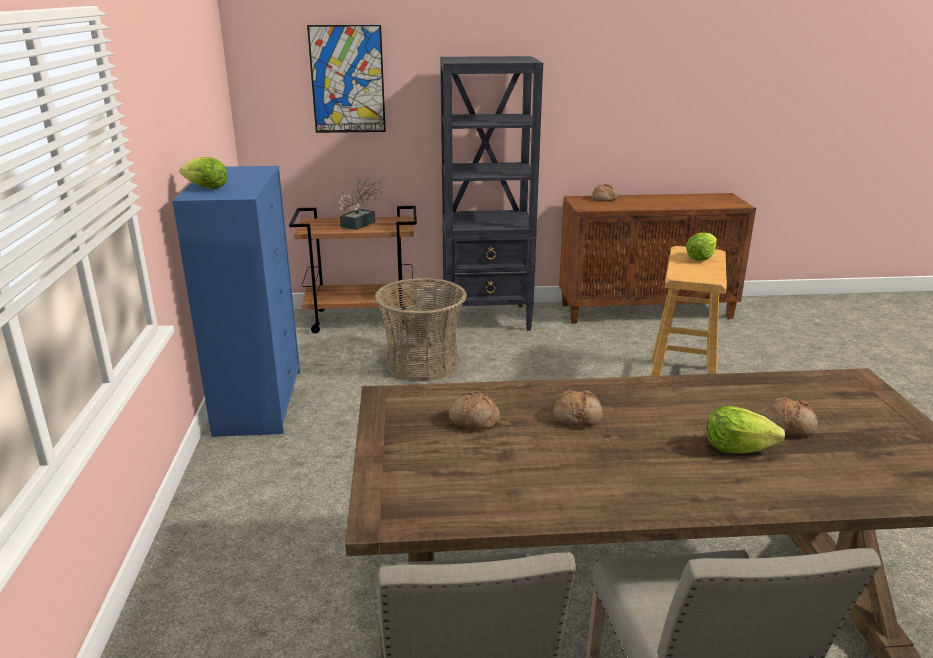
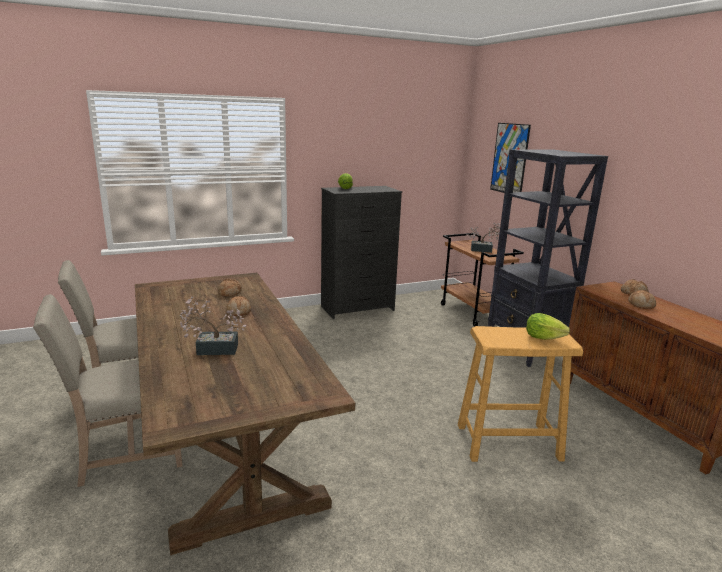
camera: 70 degrees right, 5 degrees down
(259, 401) = (358, 308): blue dresser -> black dresser
(422, 364) = (436, 338): basket -> none
(737, 448) = (212, 349): lettuce -> potted plant
(789, 426) = (244, 365): bread -> bread (641, 305)

